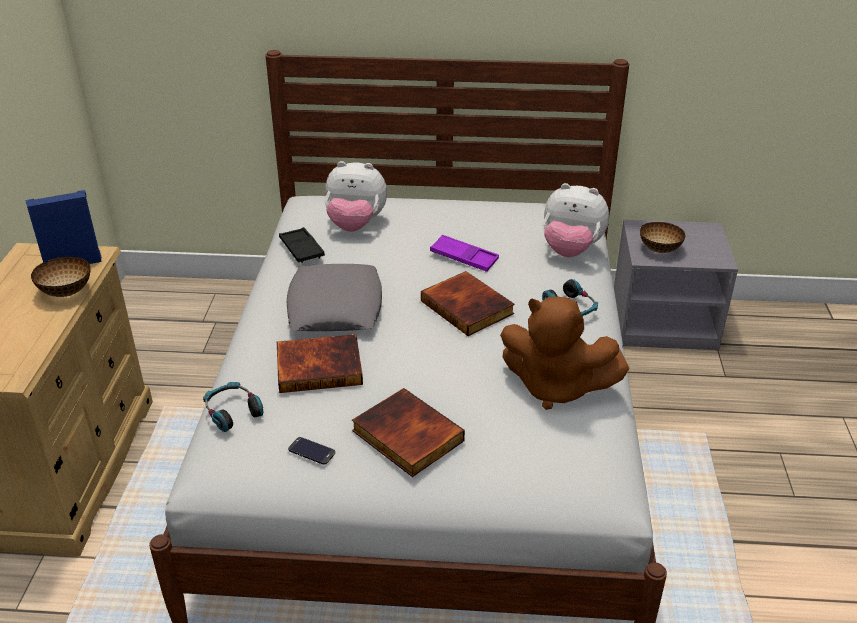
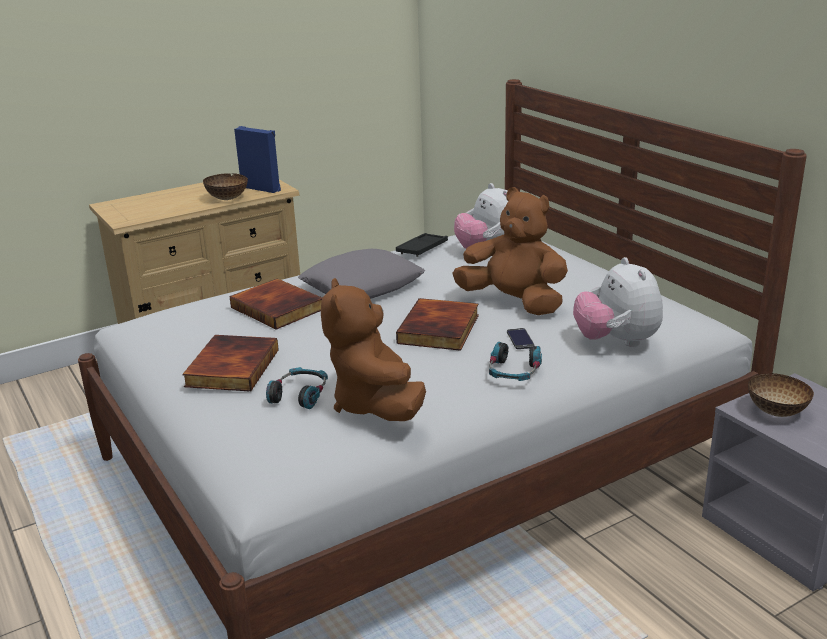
camera: 55 degrees right, 10 degrees down
(232, 411) = (194, 303): headphones -> headphones (300, 395)
(311, 451) = (178, 342): phone -> phone (520, 339)
(464, 257) = (514, 303): purple tray -> brown plush toy

